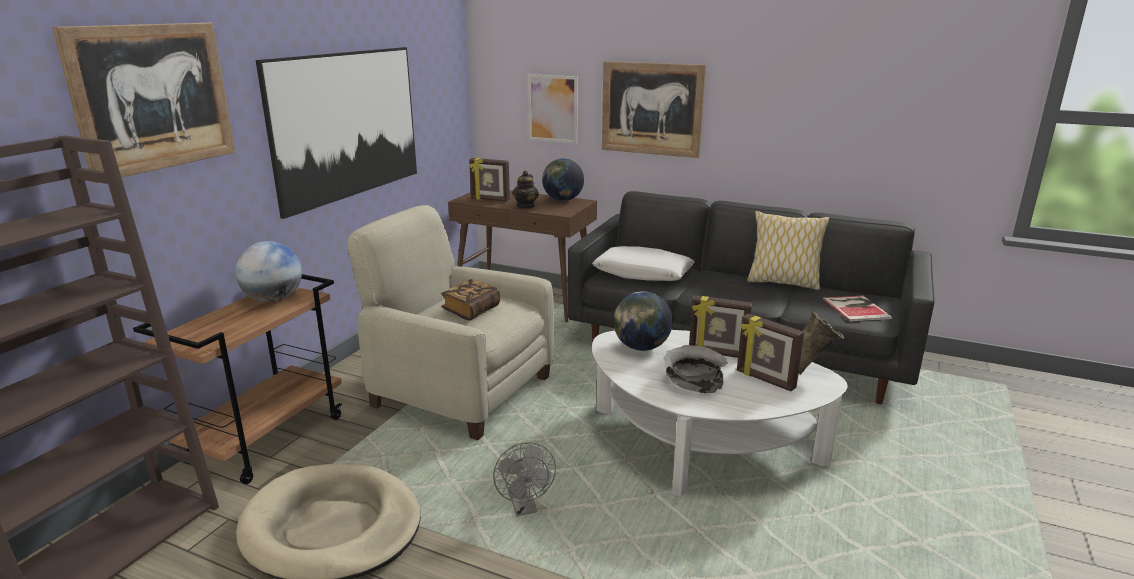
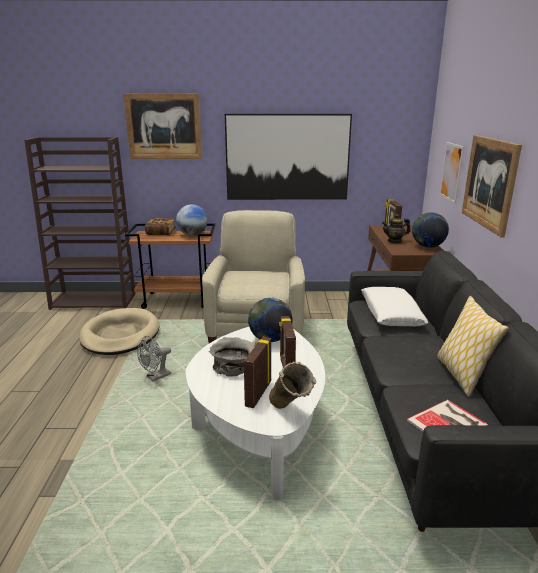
camera: 65 degrees right, 0 degrees up
(471, 310) = (253, 278): book -> book (161, 233)

